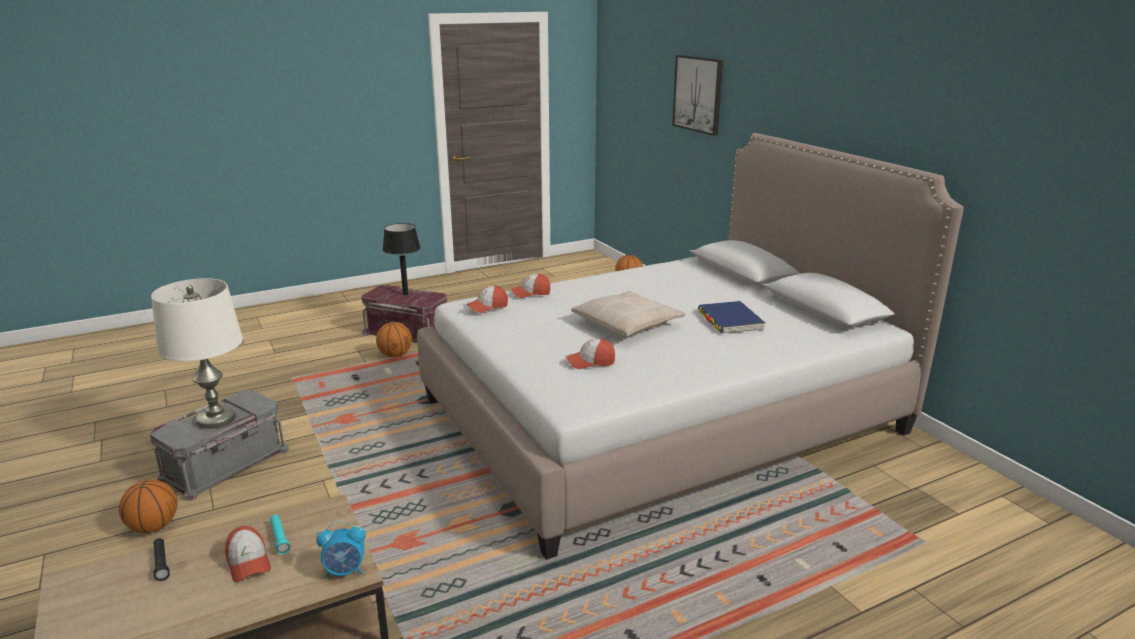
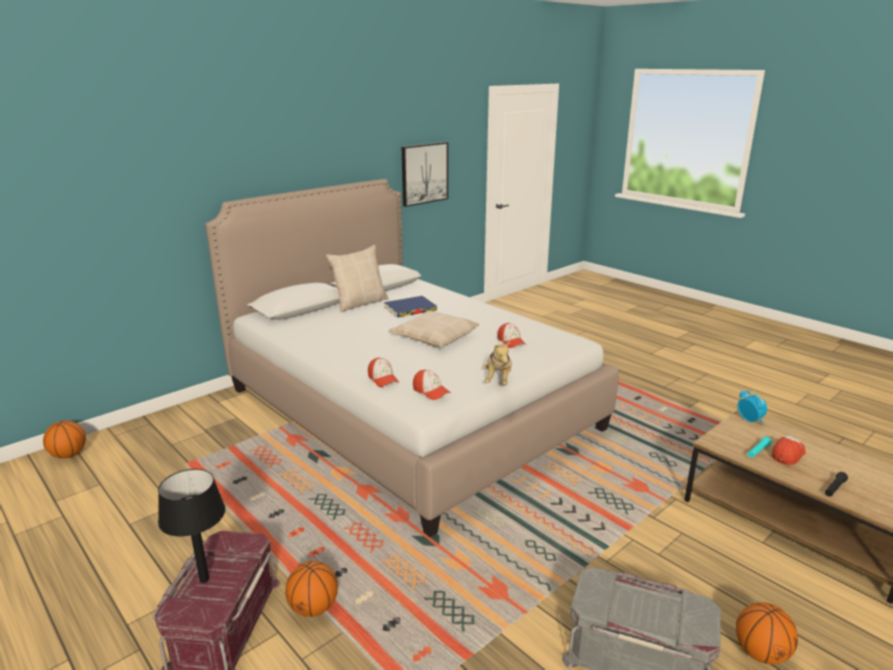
camera: 105 degrees left, 0 degrees up
(216, 419) = (647, 604): white table lamp -> none
(493, 340) = (498, 380): none -> plush toy
(698, 94) = (101, 191): picture -> picture (424, 173)
(758, 297) = (360, 303): none -> beige pillow

